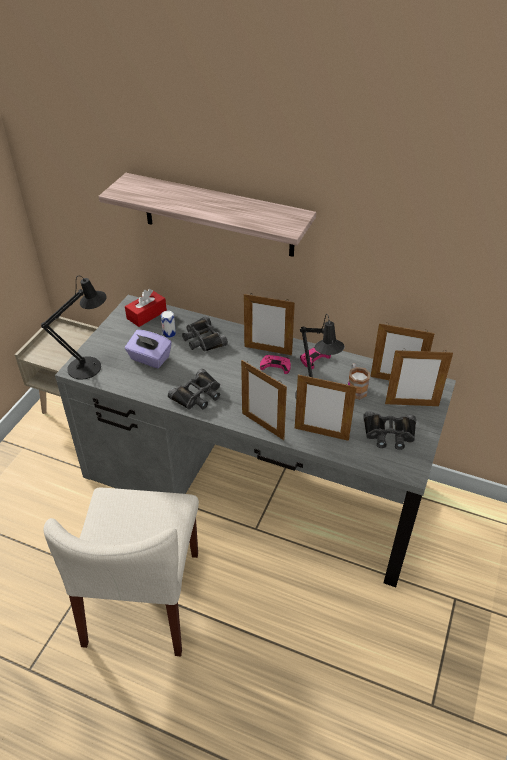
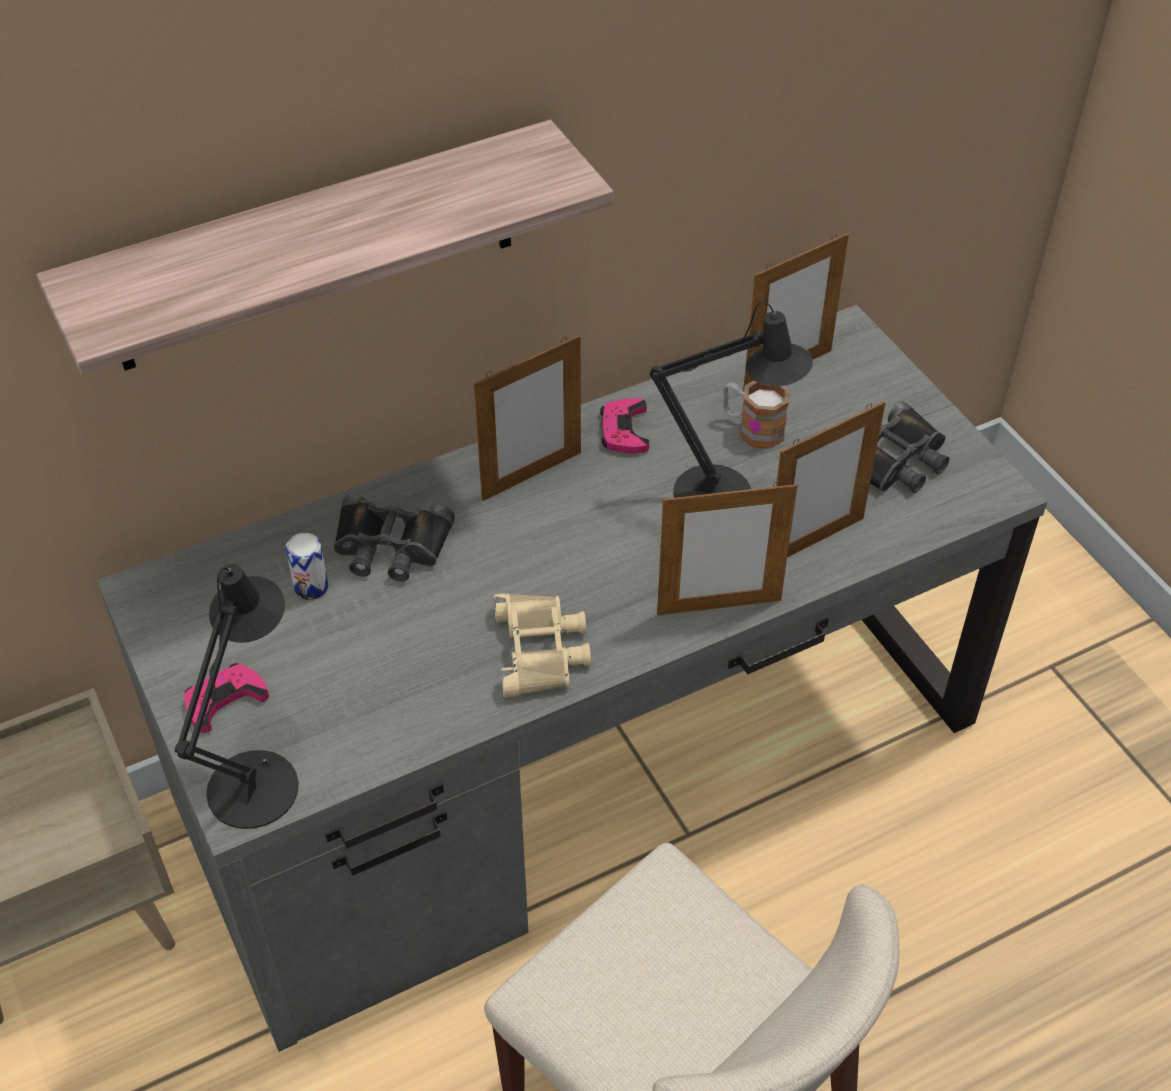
camera: 50 degrees left, 5 degrees up
(146, 314) = (206, 588): red tissue box -> none
(149, 359) = (351, 662): purple tissue box -> none
(198, 395) = (541, 649): black binoculars -> beige binoculars
(275, 366) = (584, 491): pink game controller -> pink game controller (224, 700)
(411, 404) = (858, 390): picture frame -> none

